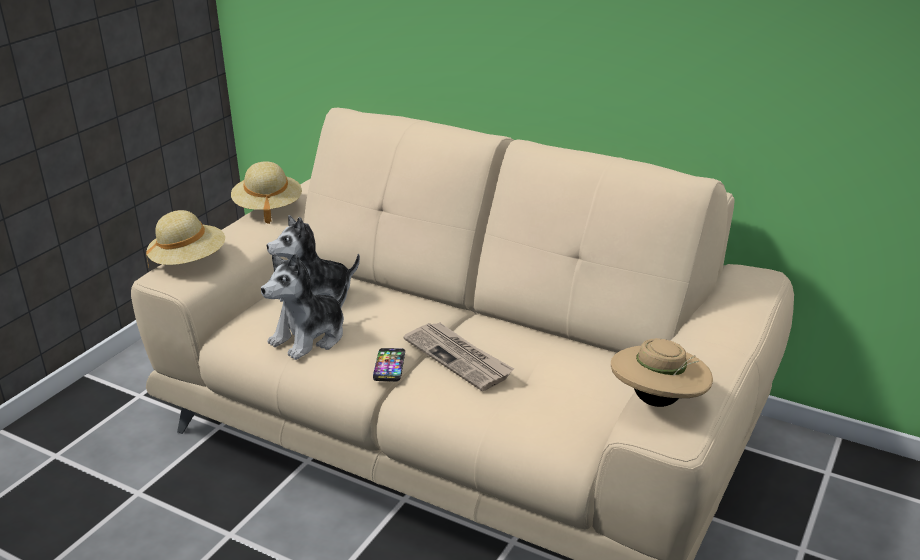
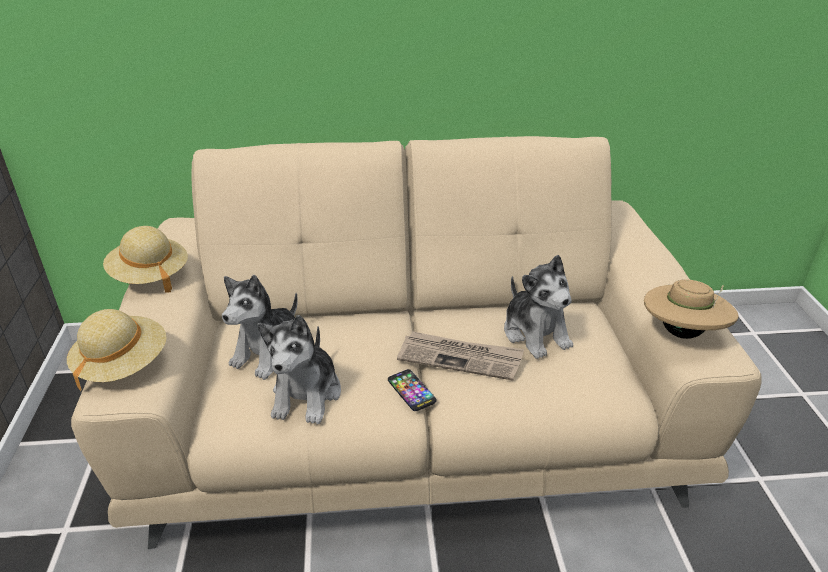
camera: 35 degrees left, 5 degrees up
(554, 366) = (535, 333): none -> plush toy

